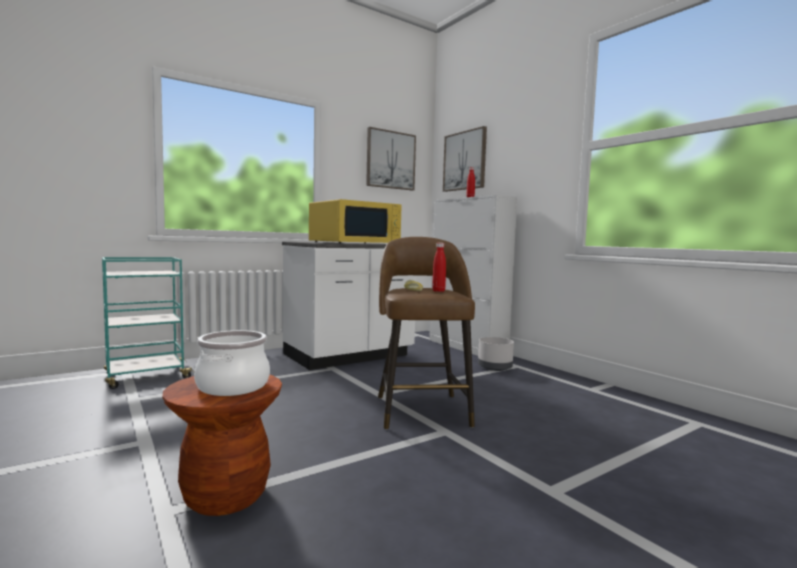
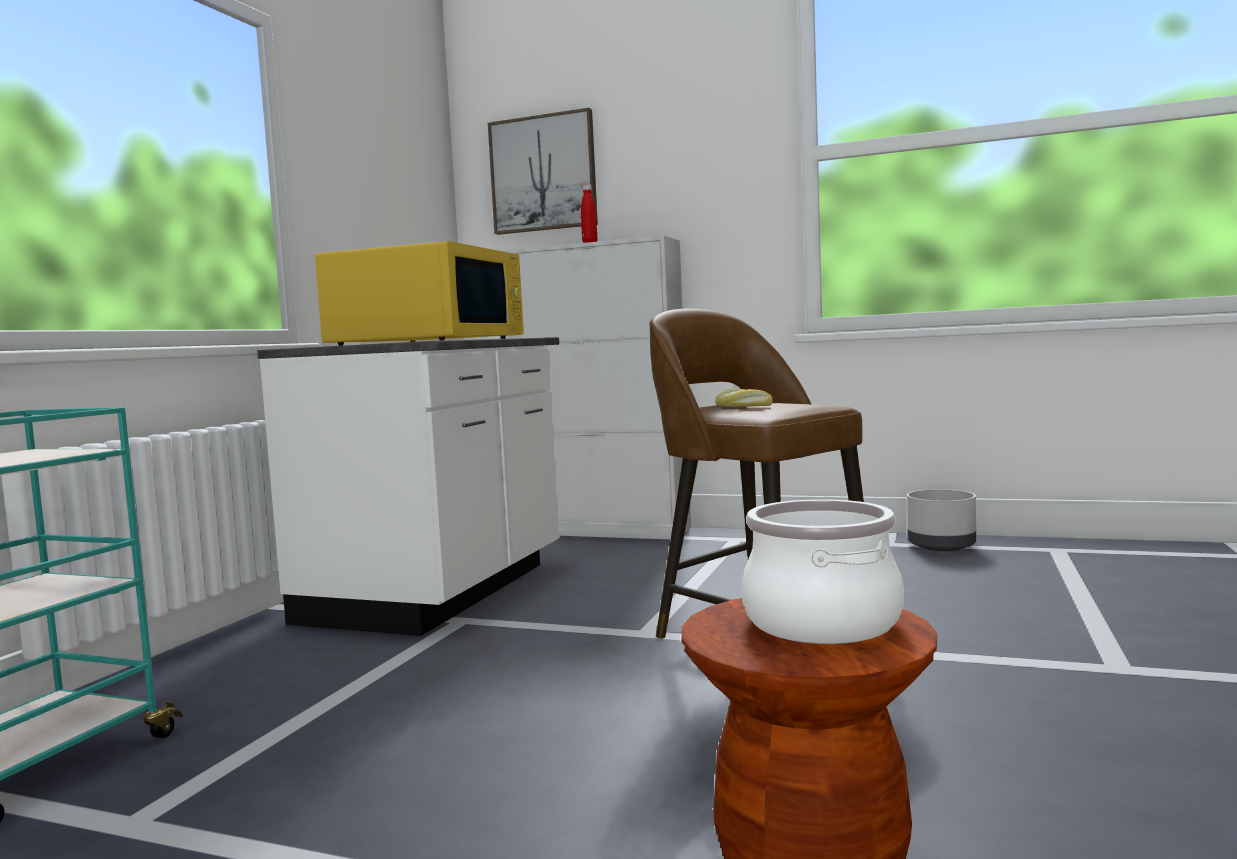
camera: 35 degrees left, 0 degrees up
(390, 160) = (395, 165): picture -> none
(438, 291) = (787, 402): red bottle -> none
(495, 367) = (714, 548): grey planter -> grey planter (942, 546)

